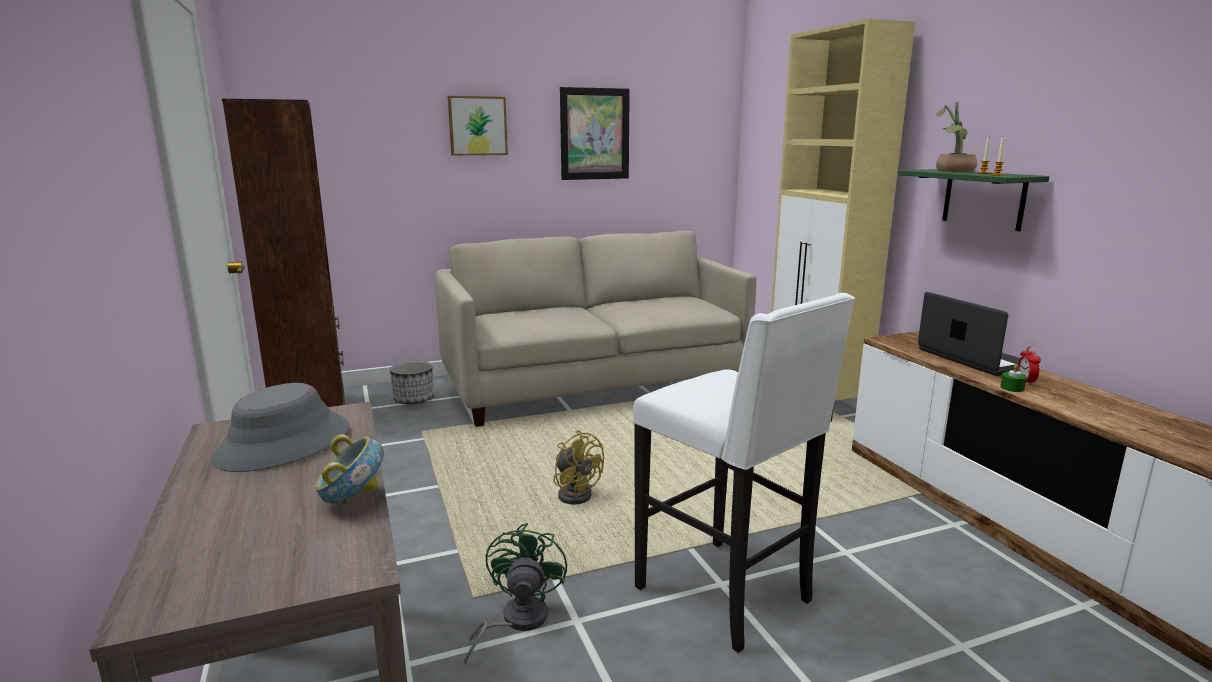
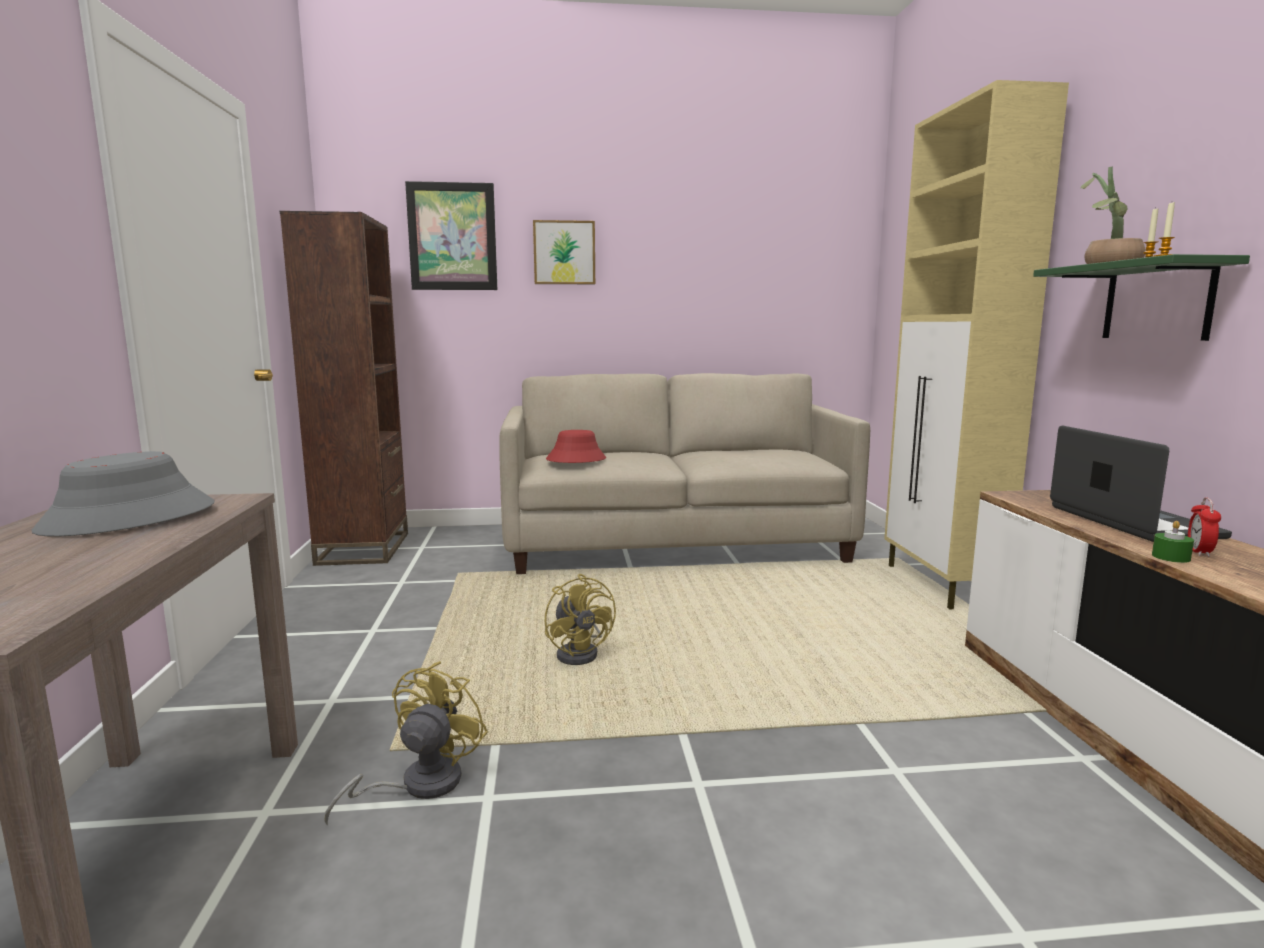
camera: 15 degrees right, 5 degrees down
(353, 501) = (102, 571): bowl -> none
(414, 400) = (472, 543): planter -> none
(516, 621) = (418, 785): green fan -> yellow fan
(517, 321) = (576, 459): none -> red hat
(594, 134) = (697, 263): picture -> picture (452, 237)
(727, 595) = (698, 799): white stool -> none

